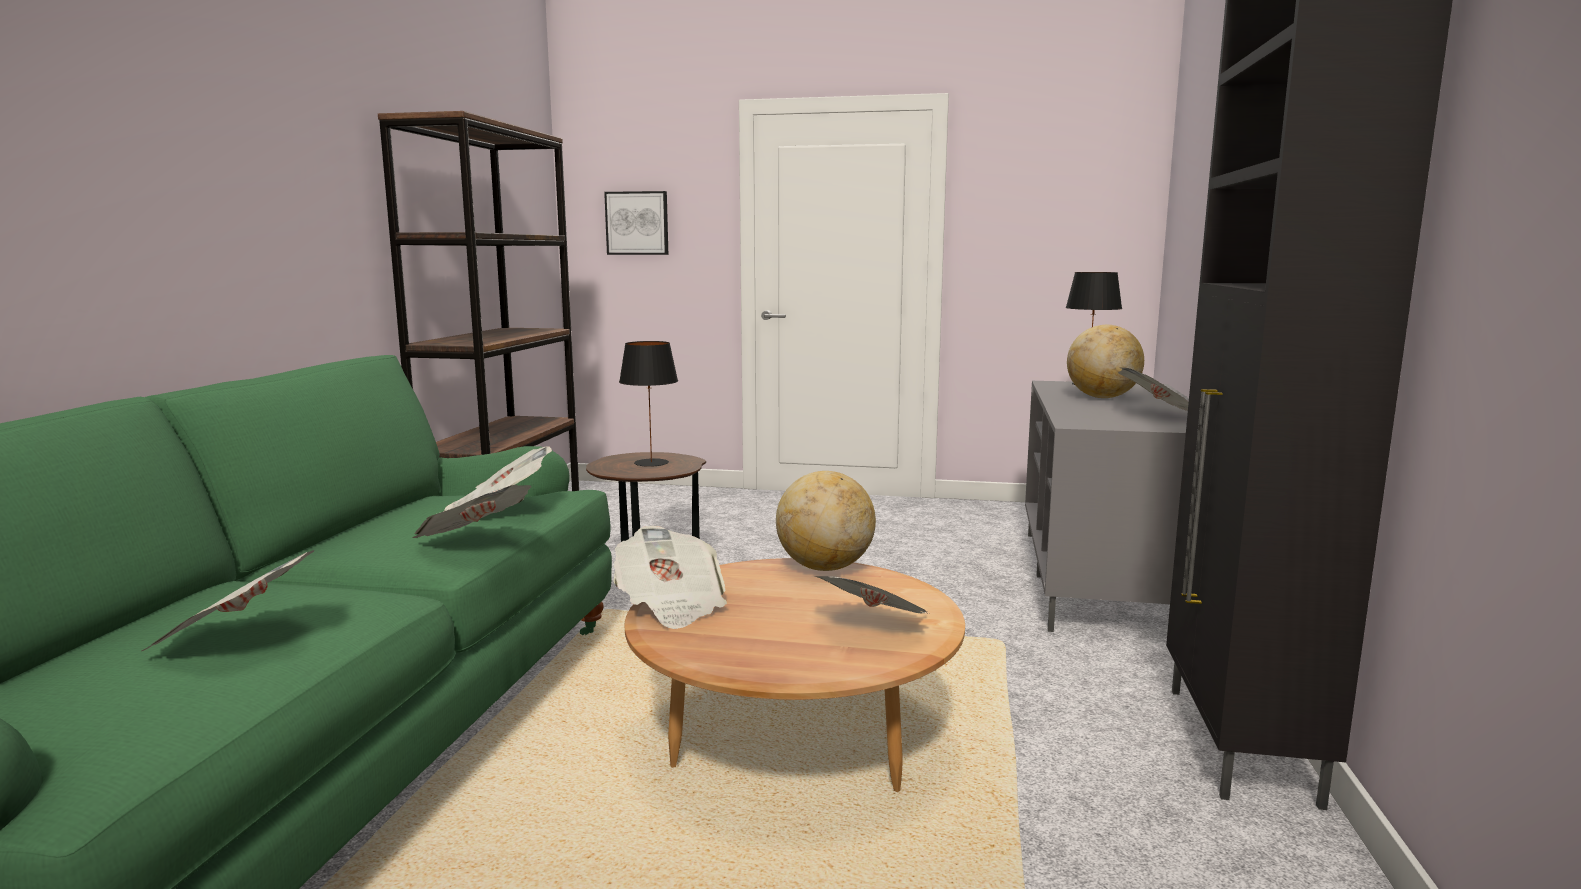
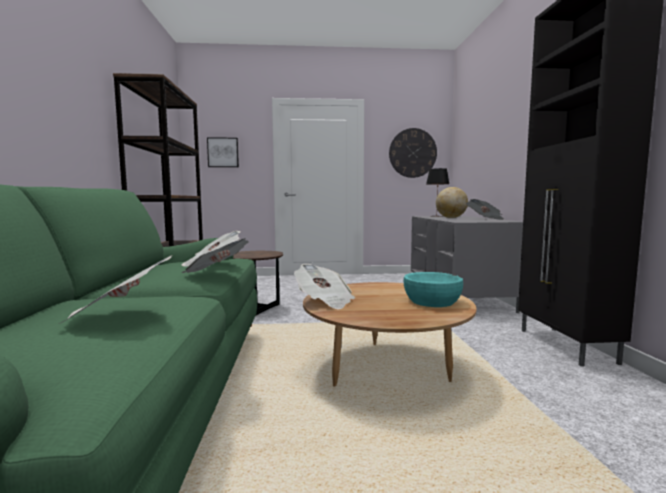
camera: 15 degrees left, 5 degrees down
(650, 462) = (256, 253): black table lamp -> none
(825, 567) = (379, 284): globe -> none
(875, 627) = (432, 301): newspaper -> turquoise bowl
(1065, 219) = (412, 153): none -> wall clock

